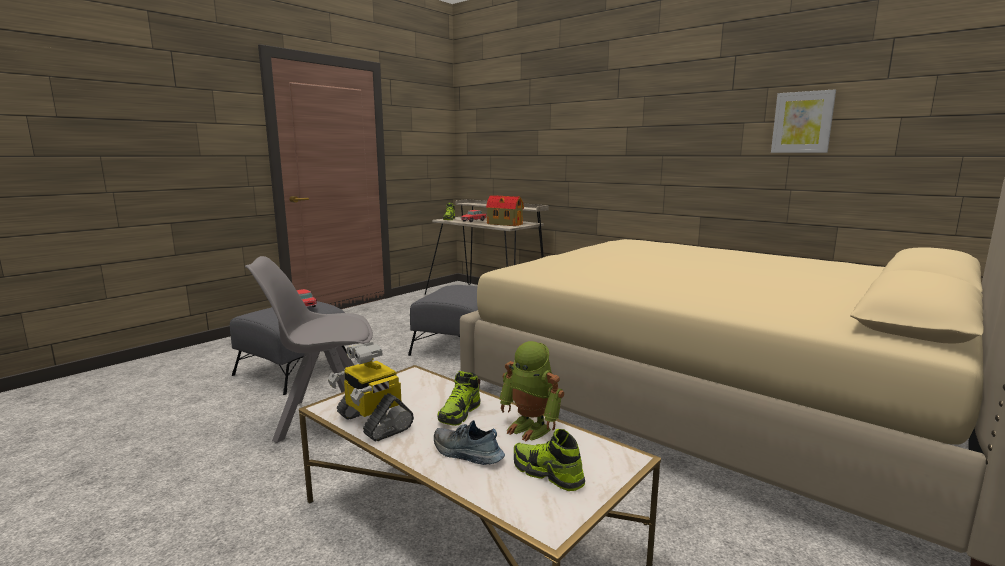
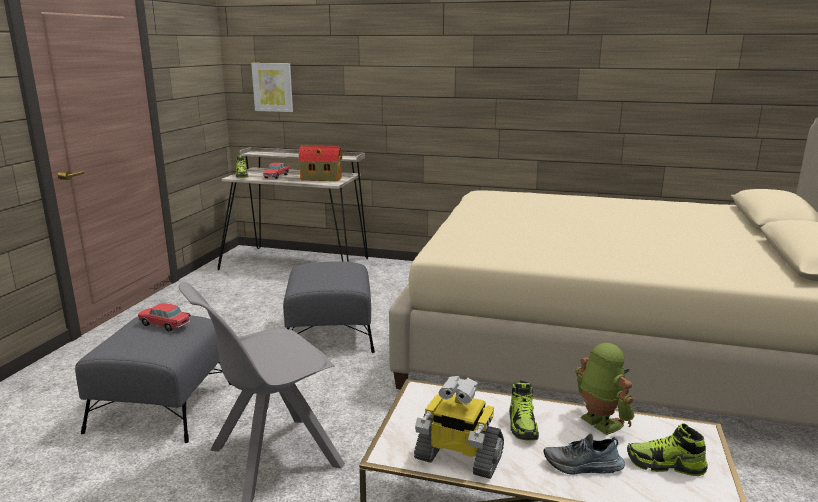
camera: 25 degrees left, 5 degrees up
(531, 428) = (598, 423): toy robot -> toy robot turned 135 degrees counterclockwise
(802, 122) = (634, 70): picture -> picture (273, 87)

